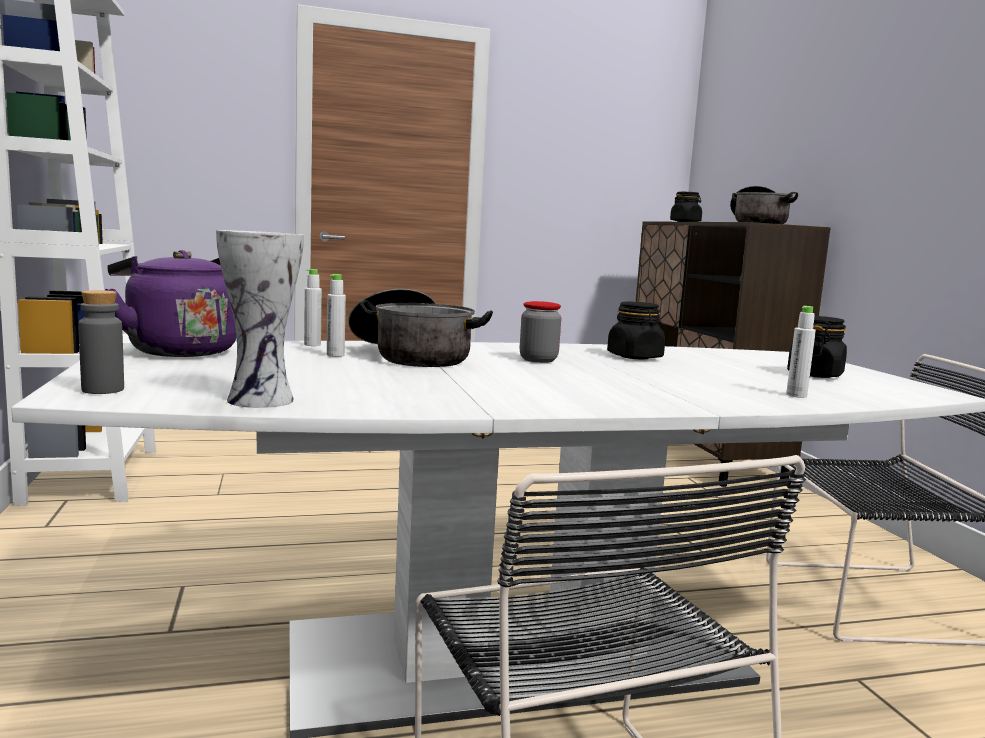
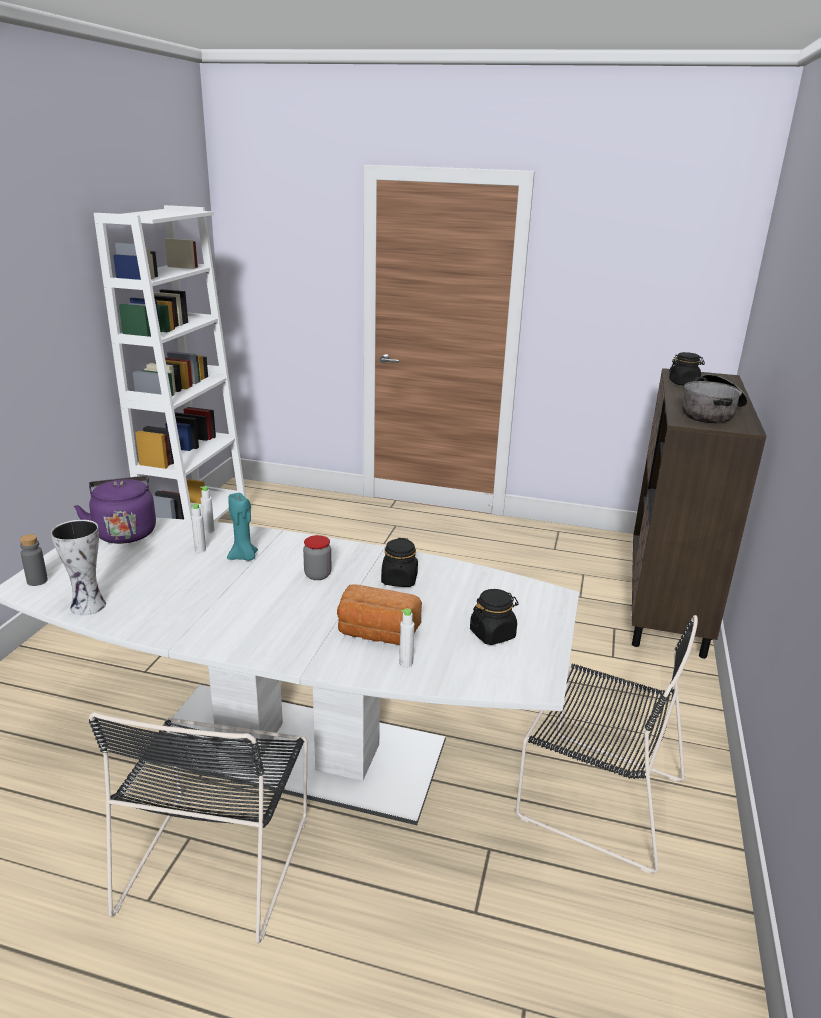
camera: 30 degrees right, 15 degrees up
(412, 356) = (244, 557): cooking pot -> turquoise candle
(712, 384) = (376, 634): none -> bread

